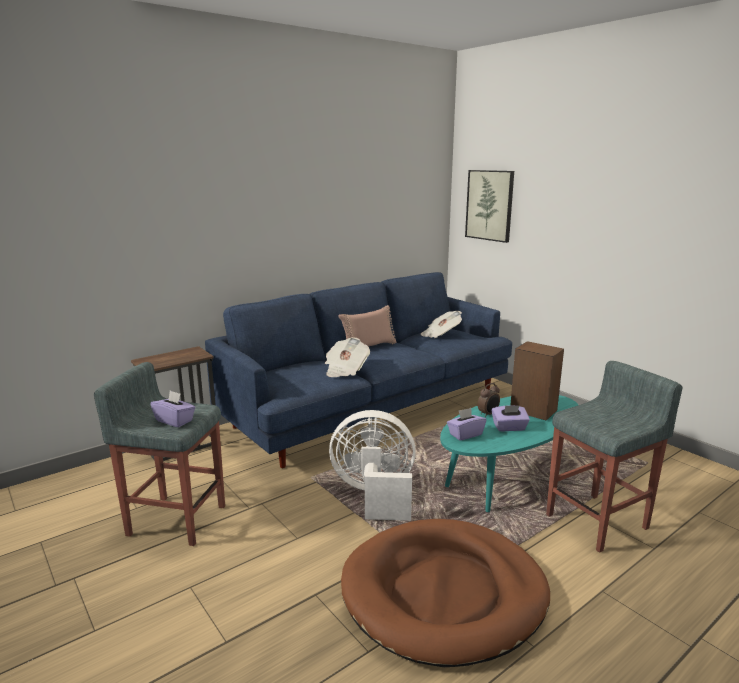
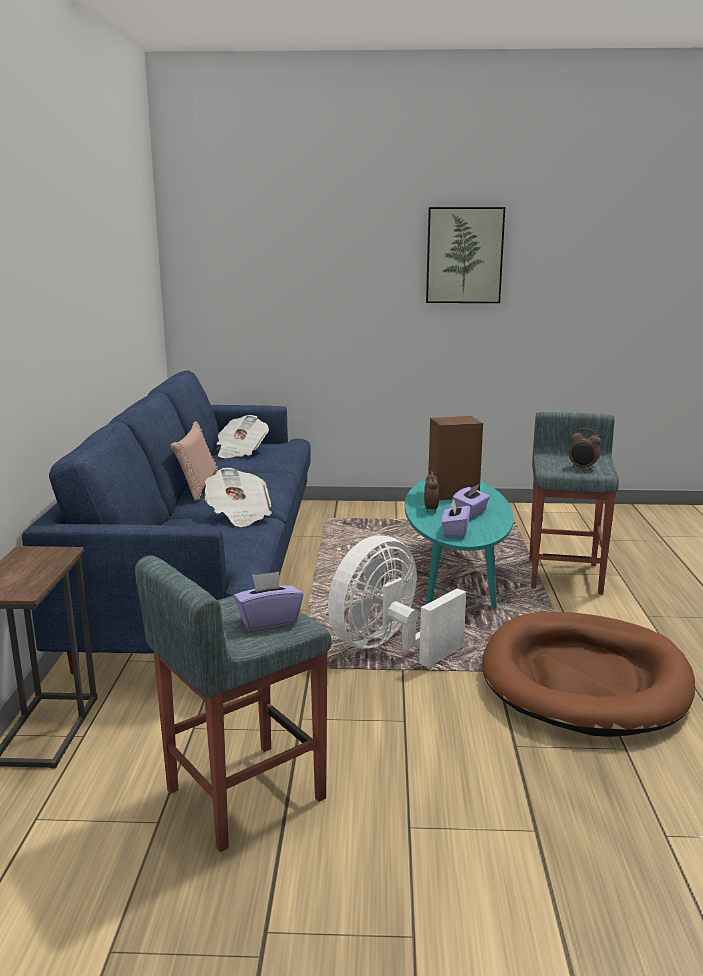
camera: 50 degrees left, 0 degrees up
(489, 205) = (234, 271): picture -> picture (464, 255)
(606, 423) = (582, 468): none -> alarm clock

